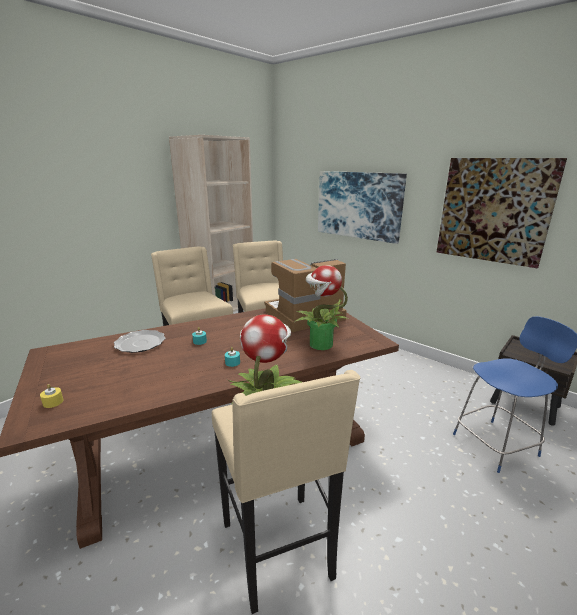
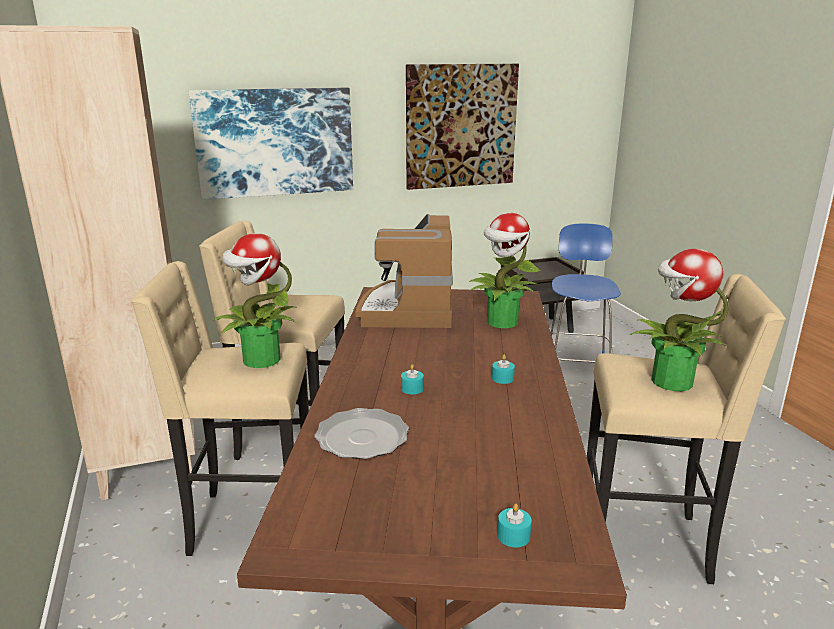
camera: 60 degrees left, 0 degrees up
(53, 402) = (513, 536): yellow candle -> turquoise candle
(197, 302) = (260, 360): none -> potted plant

